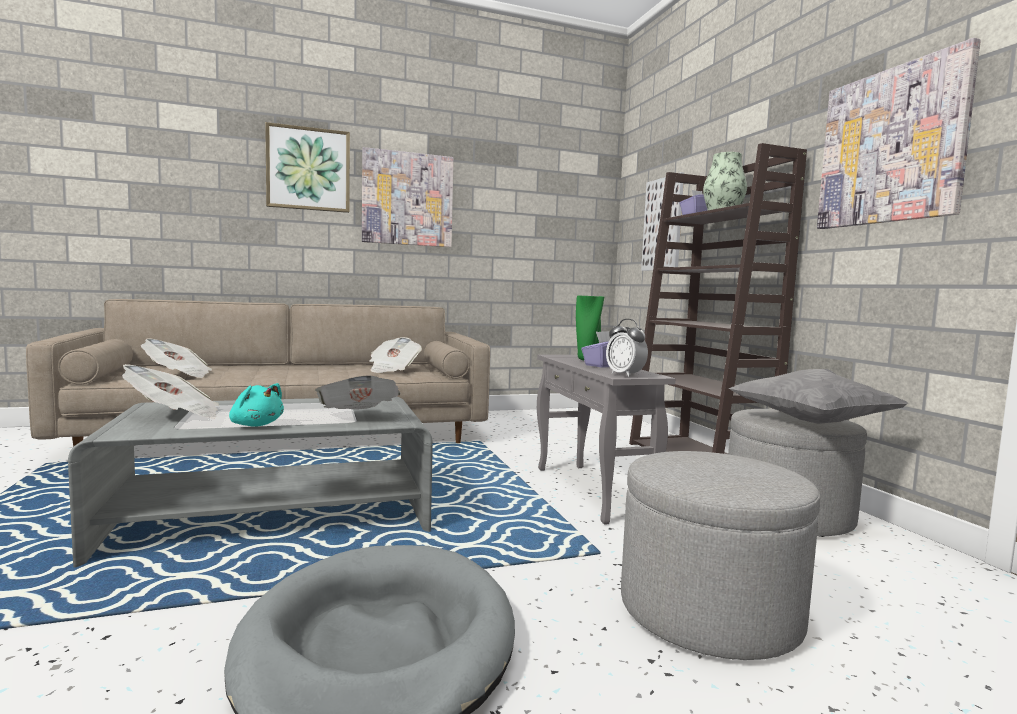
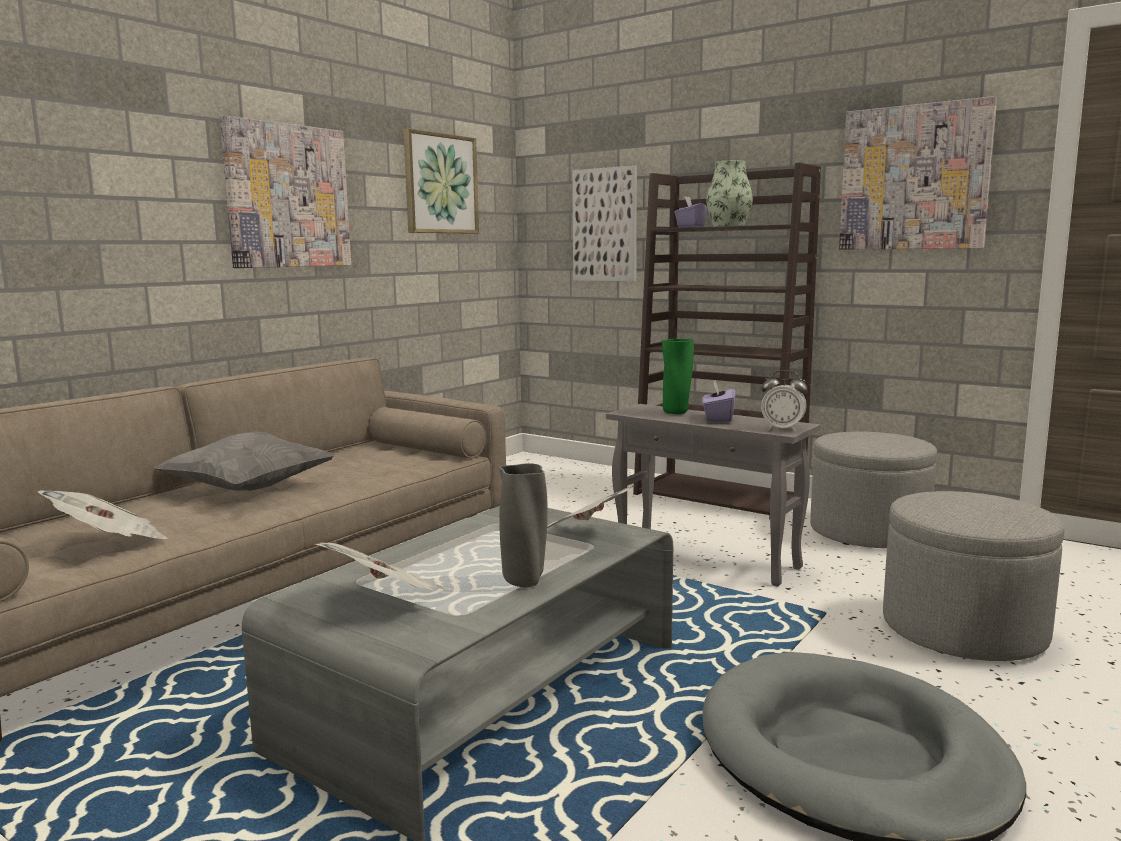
camera: 35 degrees left, 5 degrees up
(255, 425) = (524, 581): turquoise plush toy -> grey vase
(308, 169) = (143, 152): picture -> picture (440, 184)
(393, 369) = (368, 461): newspaper -> none
(811, 422) = (898, 444): grey pillow -> grey pillow (249, 489)

